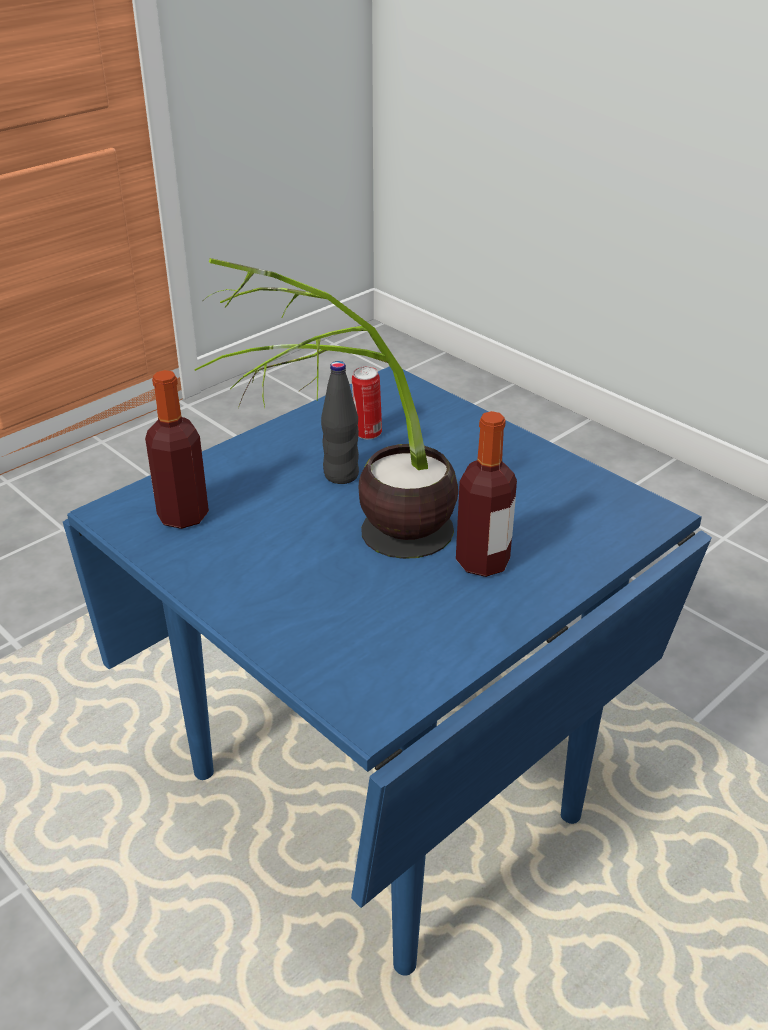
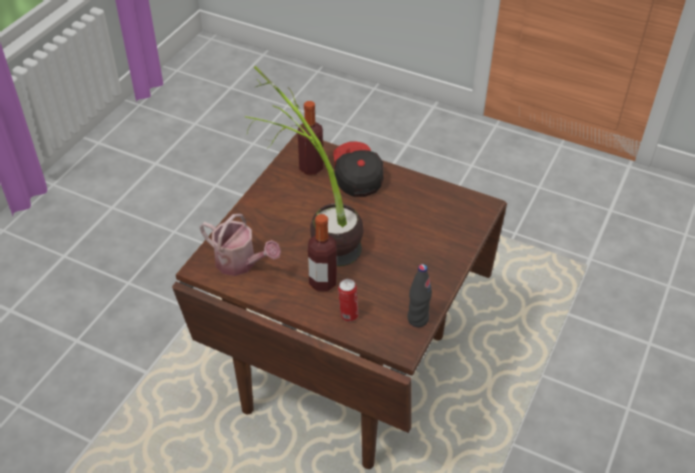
camera: 70 degrees right, 10 degrees up
(247, 473) = (356, 177): none -> cap
(341, 475) = (373, 211): black bottle -> black bottle (417, 319)
(367, 434) = (419, 210): can -> can (348, 315)
(386, 653) = (240, 263): none -> watering can
(386, 793) = (347, 373): blue dining table -> brown dining table

